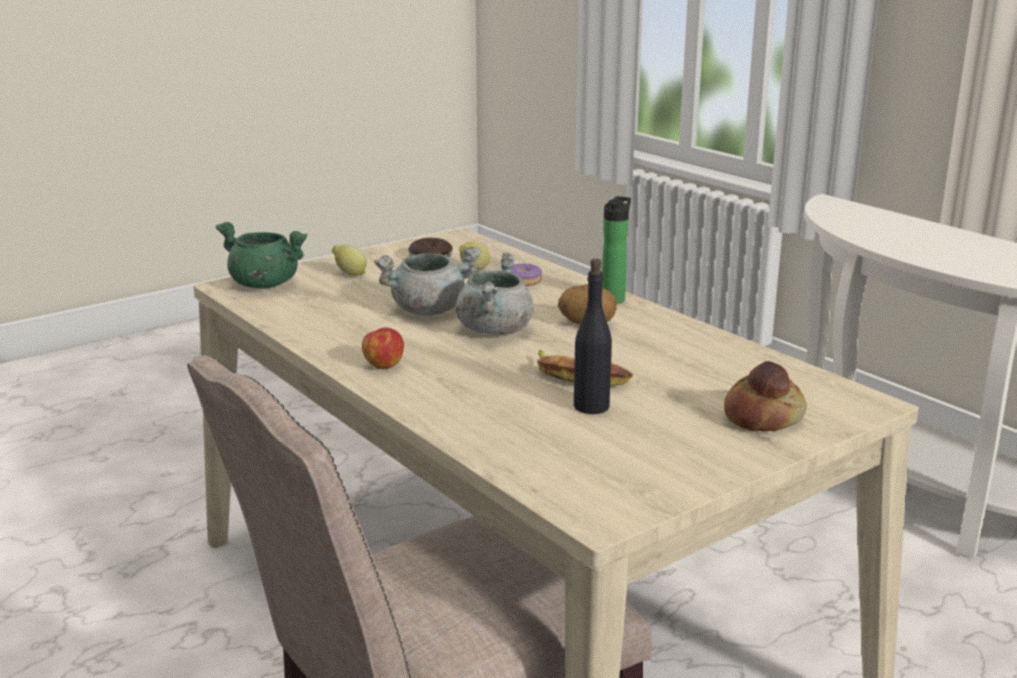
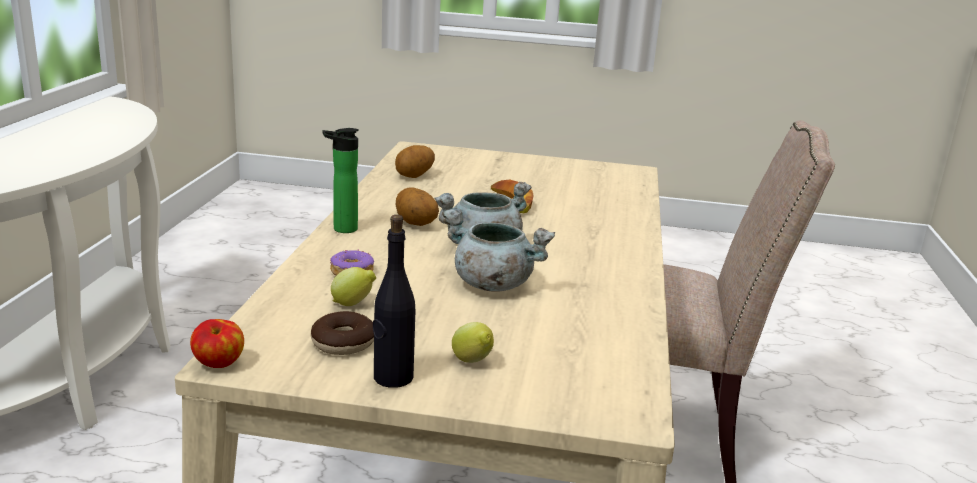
camera: 135 degrees left, 0 degrees up
(263, 284) = (588, 397): green cooking pot -> none
(383, 365) = (614, 259): apple -> apple (218, 364)
(591, 406) = (541, 194): black bottle -> black bottle (392, 378)
(736, 366) = (415, 176): none -> potato
(764, 417) = (475, 162): bread -> none

